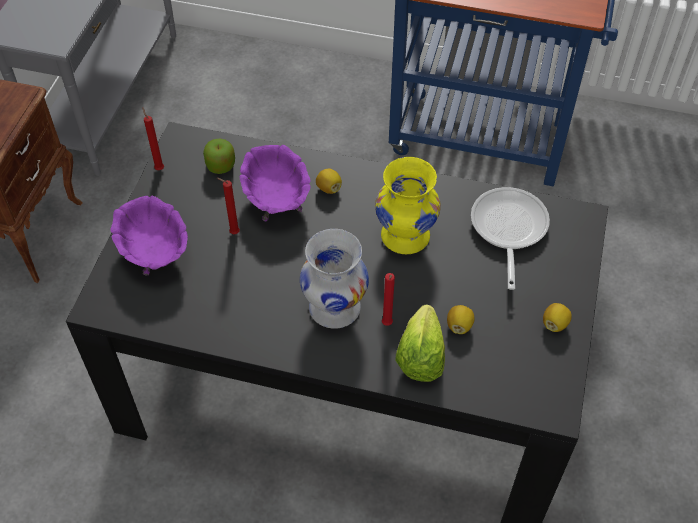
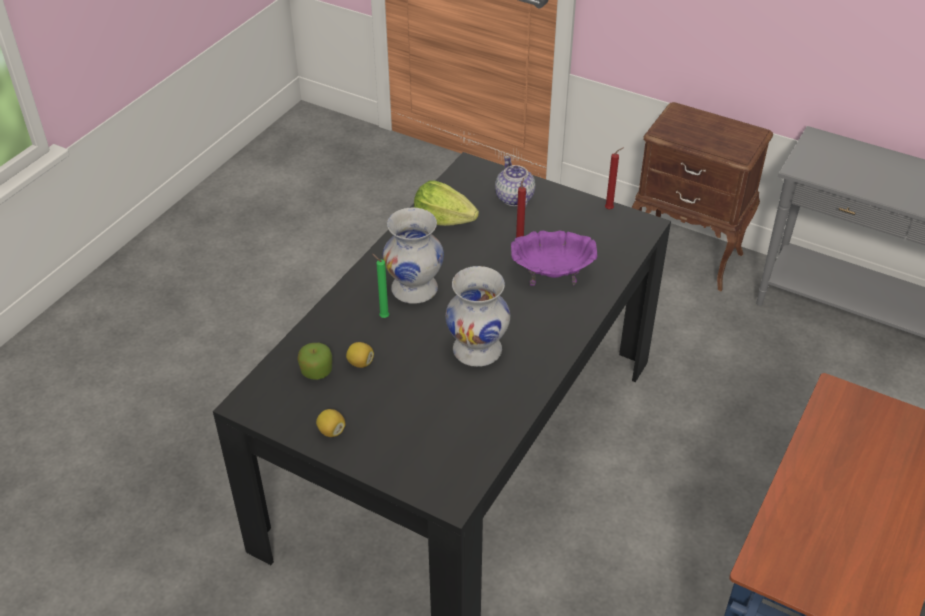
camera: 105 degrees right, 10 degrees down
(155, 252) = (514, 198): purple bowl -> teapot
(220, 165) = (604, 245): apple -> apple (316, 371)
(329, 188) = (555, 309): lemon -> none
(386, 325) = (382, 317): red candle -> green candle
(406, 236) = (476, 350): yellow vase -> white vase
(420, 357) = (341, 330): lettuce -> lettuce (443, 220)
(507, 230) = (457, 429): frying pan -> none

